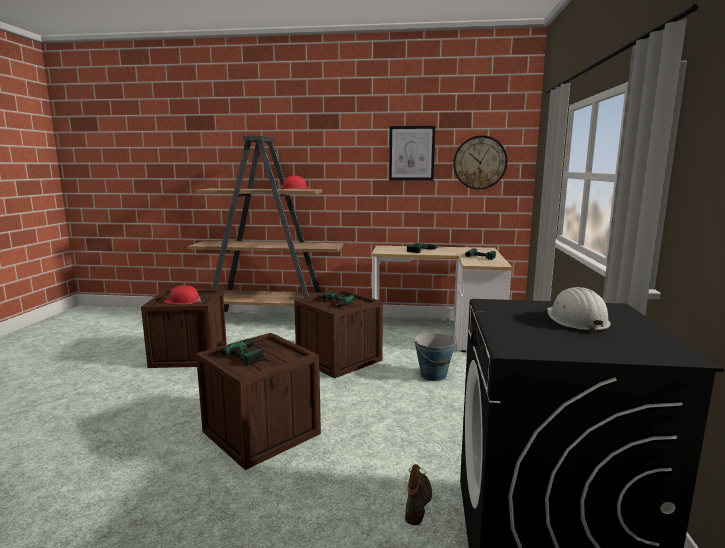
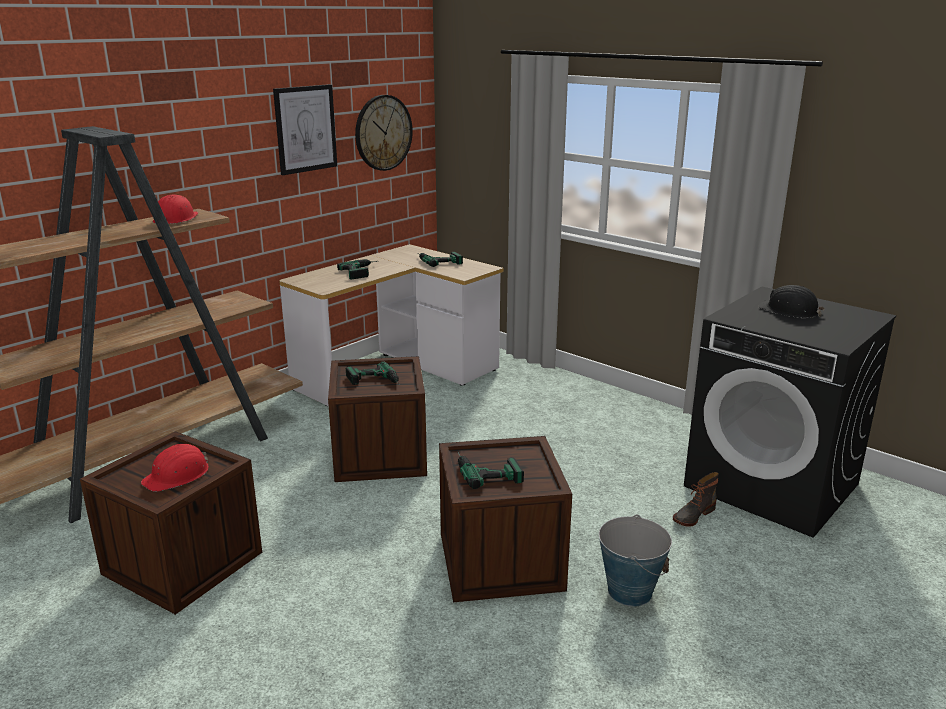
camera: 55 degrees left, 10 degrees up
(418, 502) = (693, 515): boot -> boot turned 90 degrees counterclockwise
(433, 375) = (495, 421): bucket -> bucket (630, 591)
(576, 320) = (789, 311): white hard hat -> black hard hat

